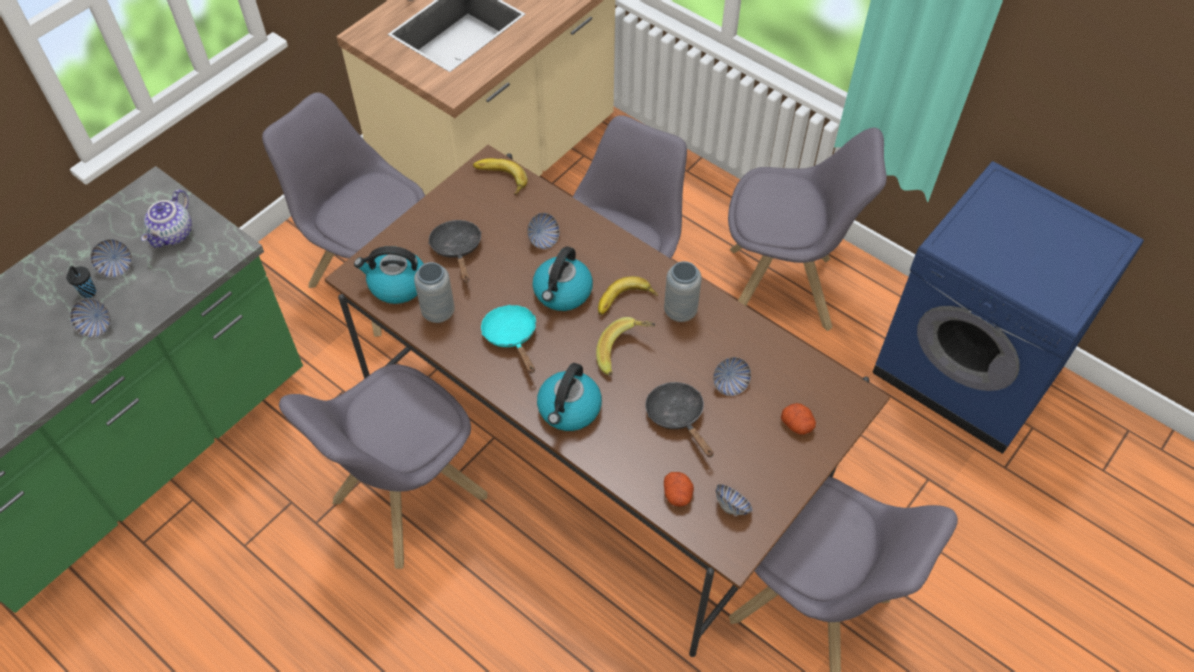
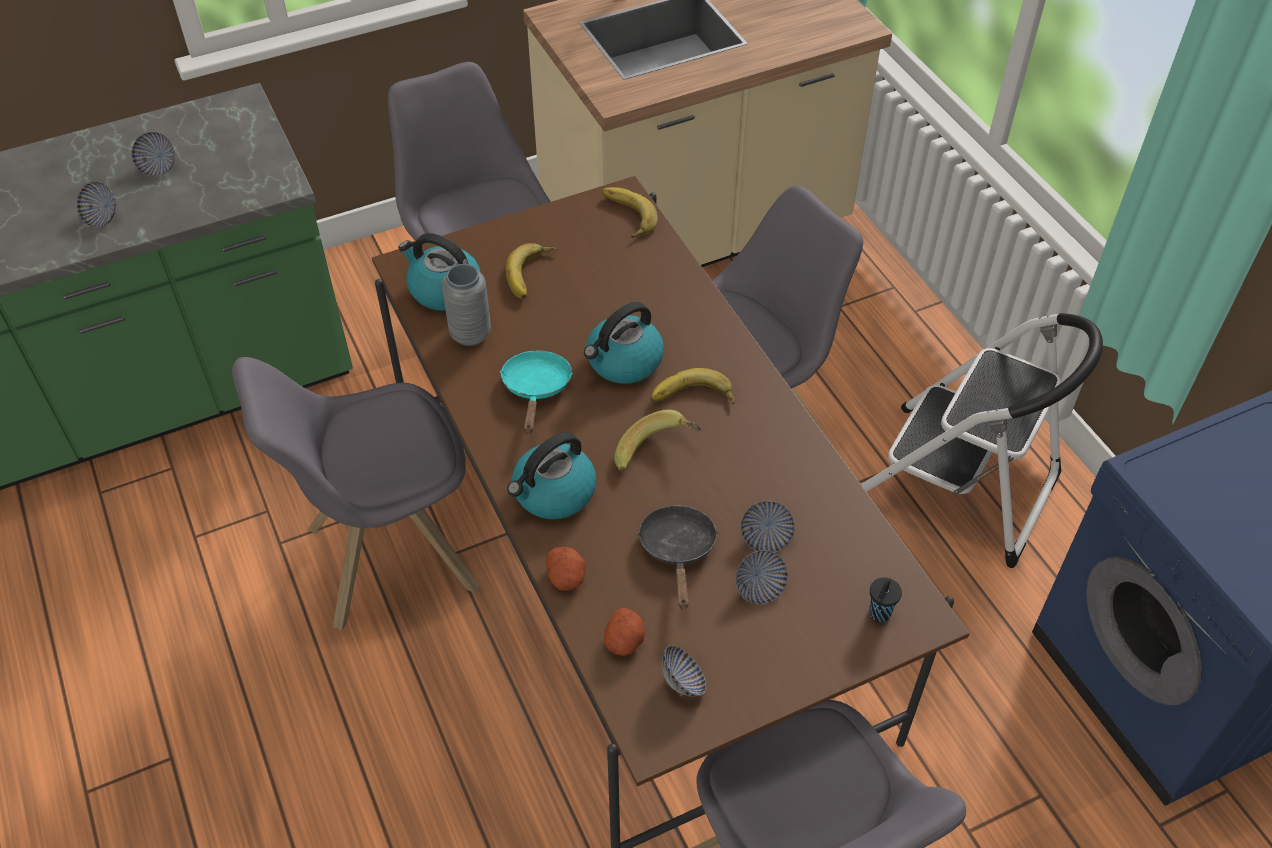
camera: 25 degrees right, 5 degrees down
(88, 293) = (115, 183): black cup -> black cup (879, 614)
(174, 234) = (233, 154): teapot -> none
(457, 249) = (533, 275): black frying pan -> banana
(543, 239) = (636, 297): bowl -> bowl (759, 588)
(680, 312) = (752, 432): grey vase -> none
(780, 289) = (962, 488): grey chair -> step ladder
(797, 424) = (825, 619): potato -> potato (567, 577)

